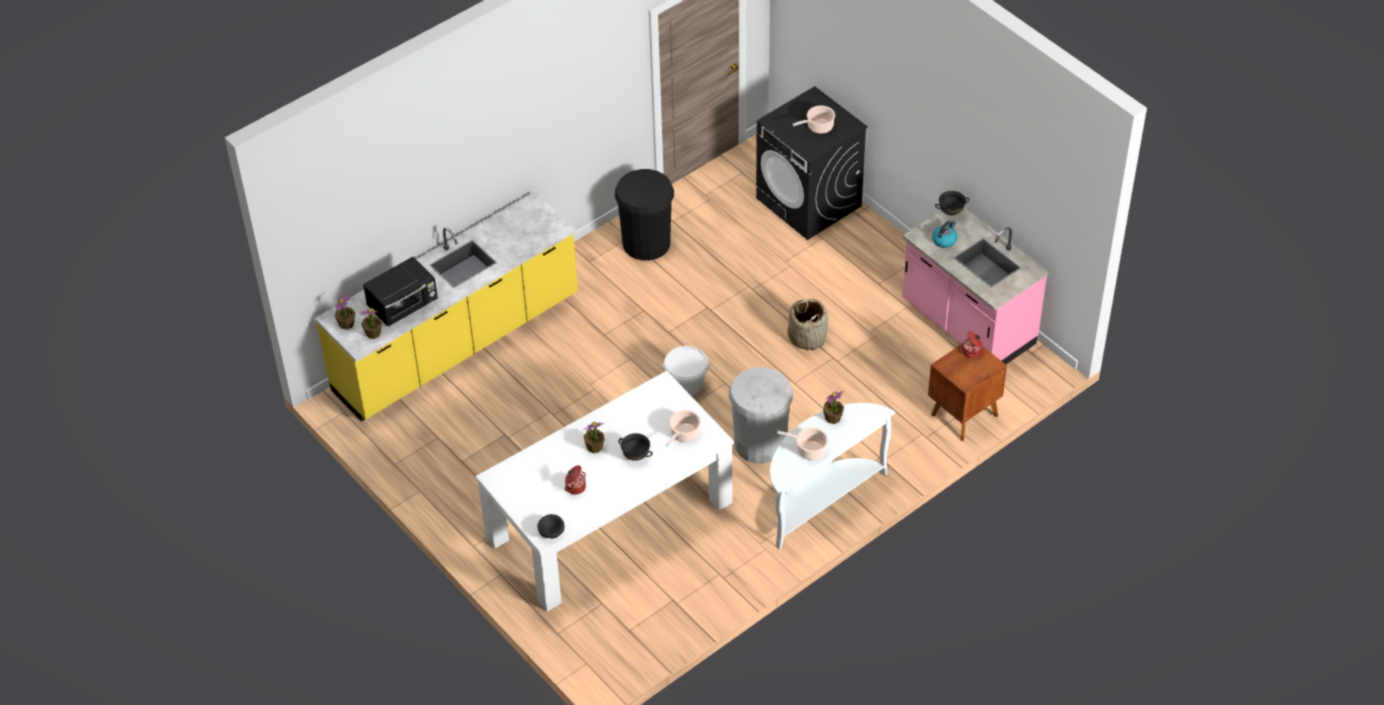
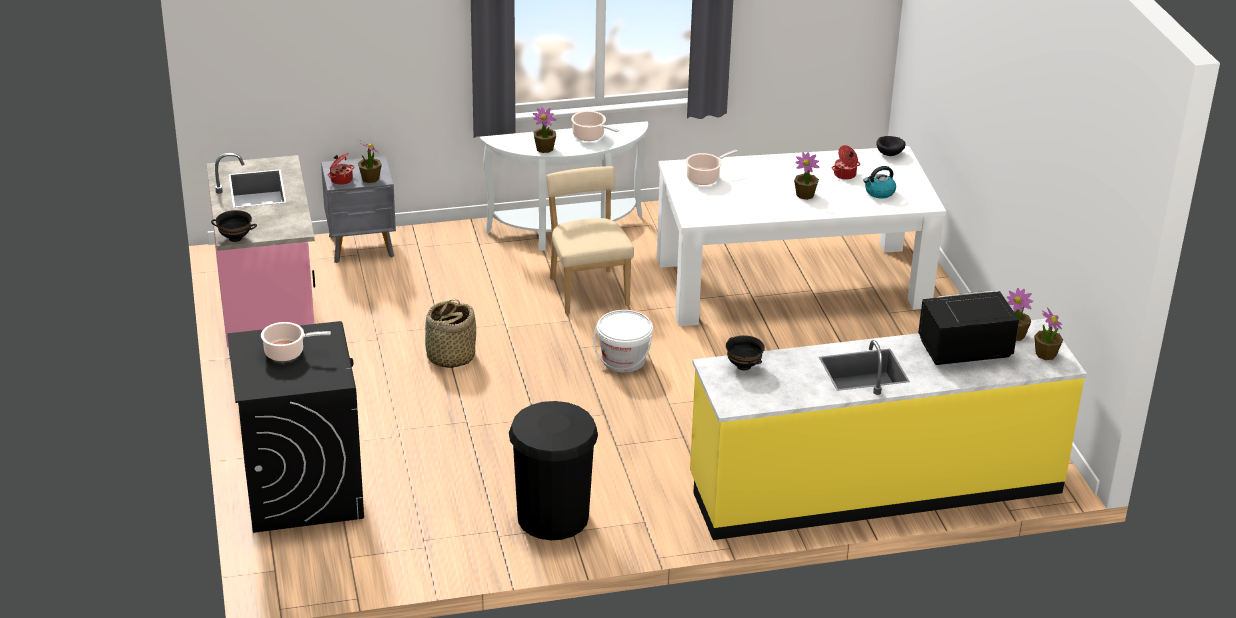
camera: 155 degrees left, 15 degrees down
(636, 456) = (766, 177): black bowl -> black bowl (743, 366)
(760, 443) = (588, 289): white trash can -> beige chair
(944, 240) = (275, 218): kettle -> kettle (879, 192)
(952, 362) = (370, 178): none -> potted plant
(963, 415) = (362, 247): brown nightstand -> grey nightstand

